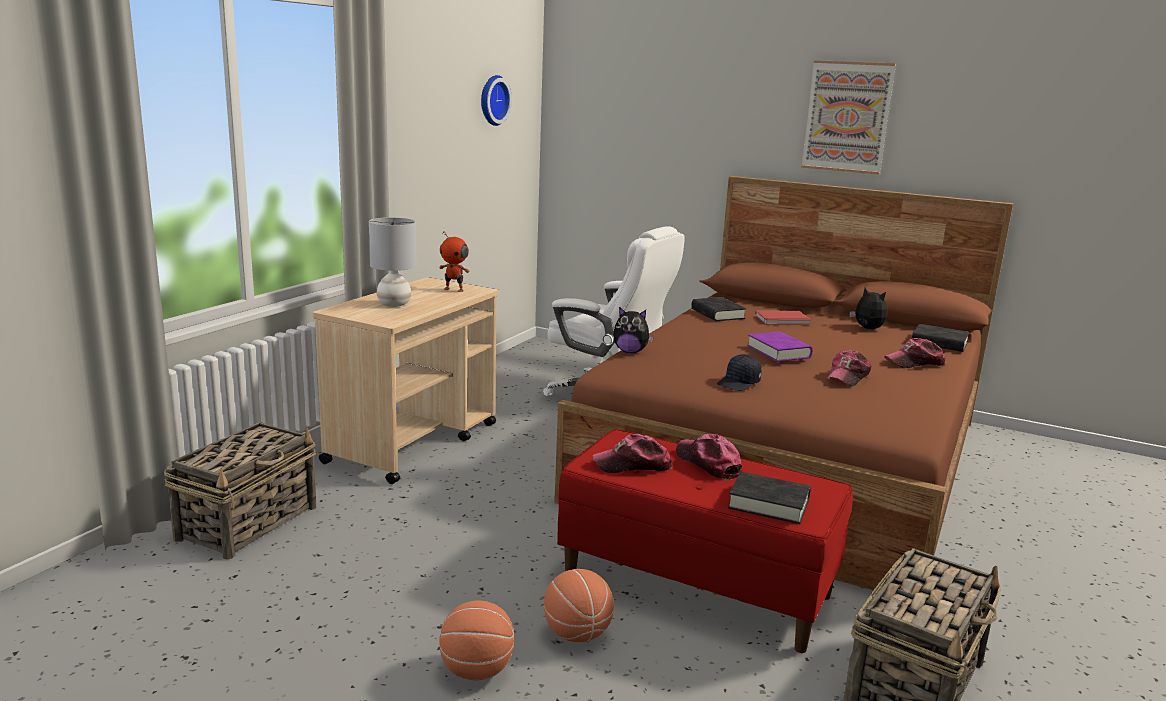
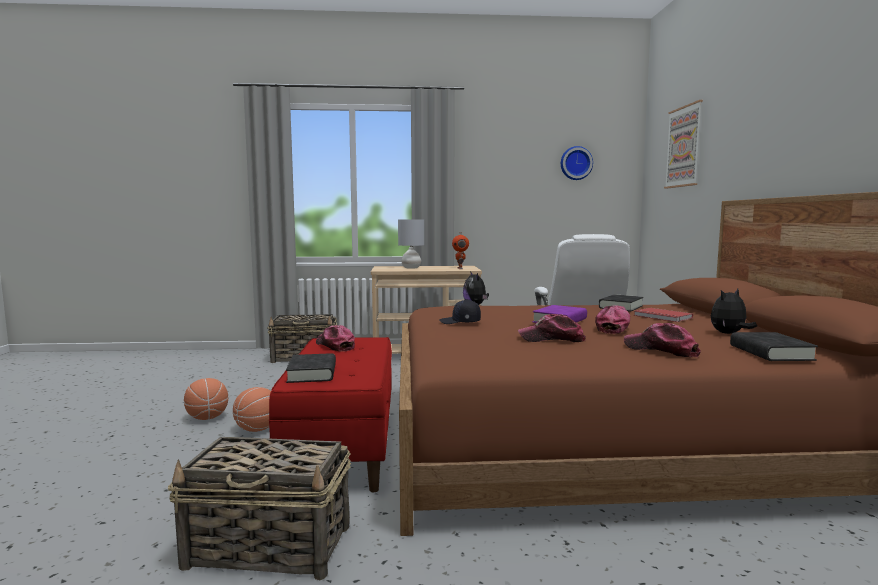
camera: 60 degrees right, 10 degrees down
(708, 463) = (362, 356): cap -> cap (613, 327)
(847, 117) = (812, 121): picture -> picture (683, 147)
(867, 329) = (729, 334): plush toy -> plush toy turned 135 degrees counterclockwise

